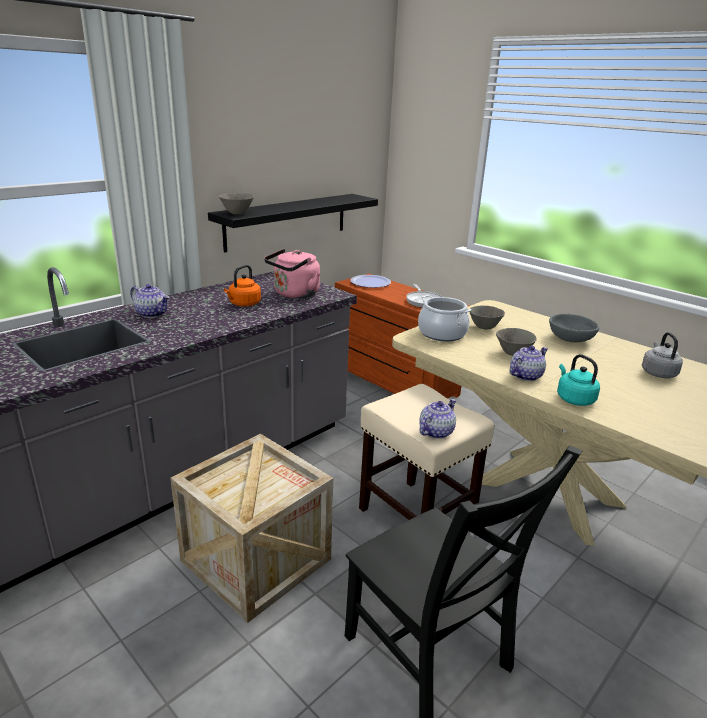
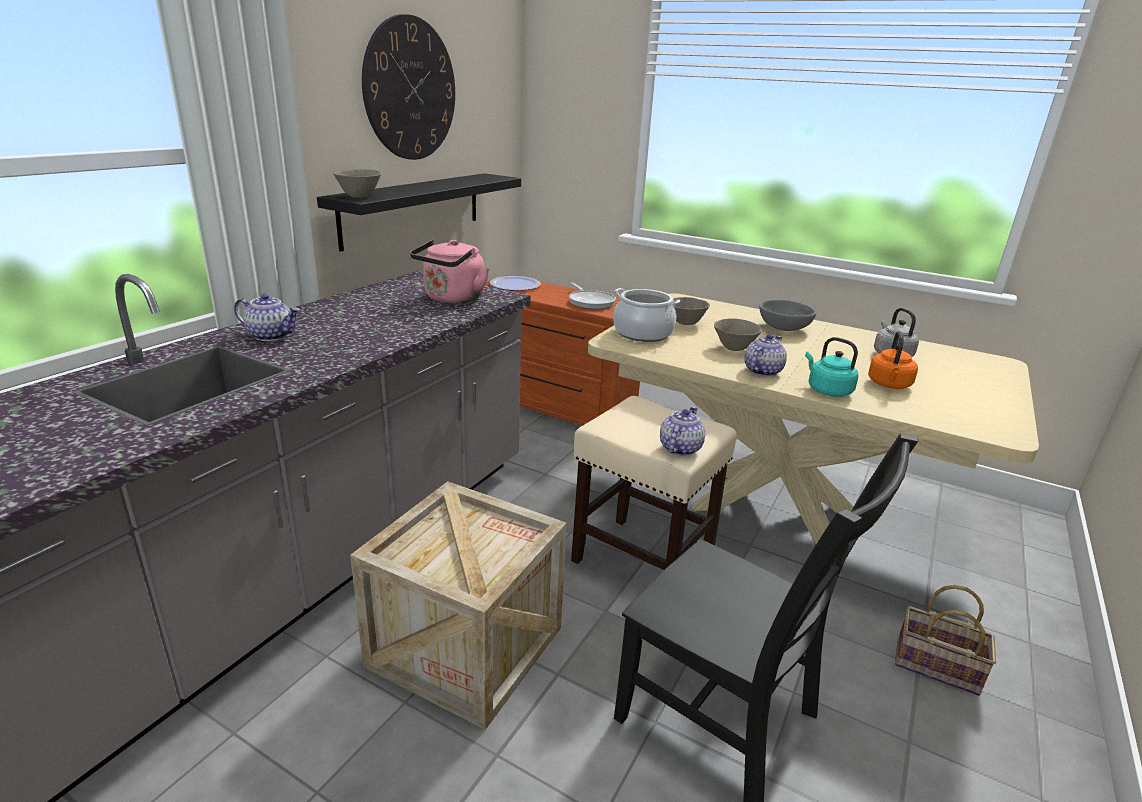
camera: 15 degrees left, 0 degrees up
(243, 304) = (392, 315): orange kettle -> orange kettle (889, 385)
(289, 132) = (410, 89): none -> wall clock
(638, 653) = (934, 667): none -> basket

